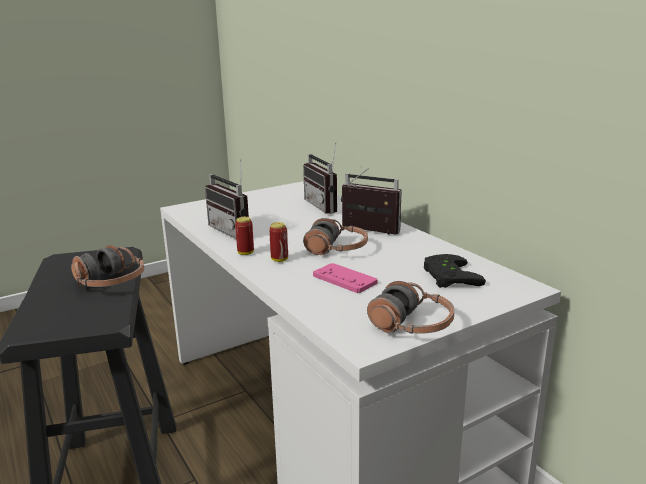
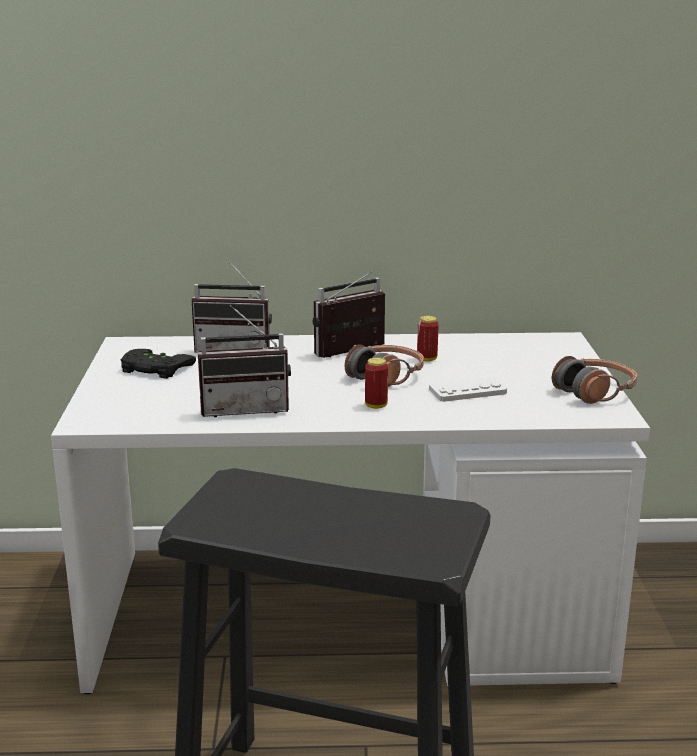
camera: 60 degrees left, 0 degrees up
(110, 283) = (336, 499): headphones -> none
(245, 253) = (331, 417): can -> can (427, 359)
(344, 279) = (467, 391): pink game controller -> white game controller
(447, 276) = (510, 355): black game controller -> black game controller (154, 369)

